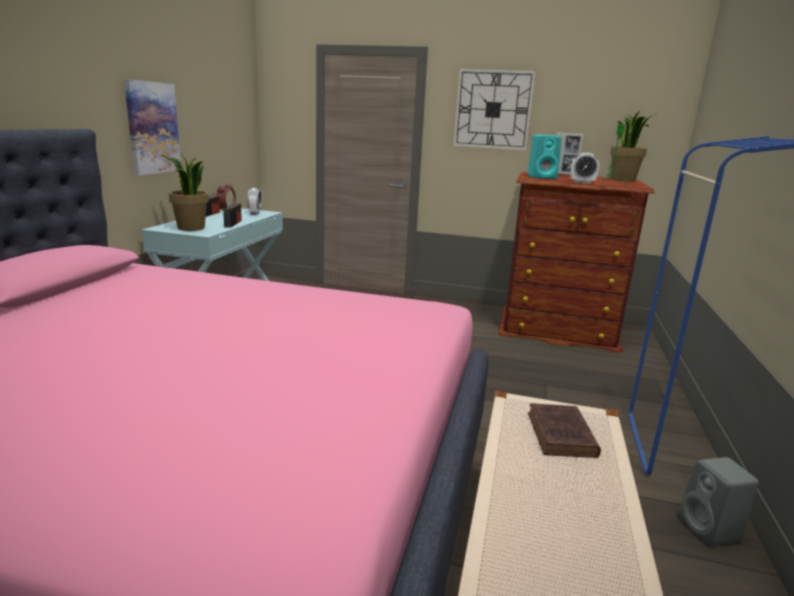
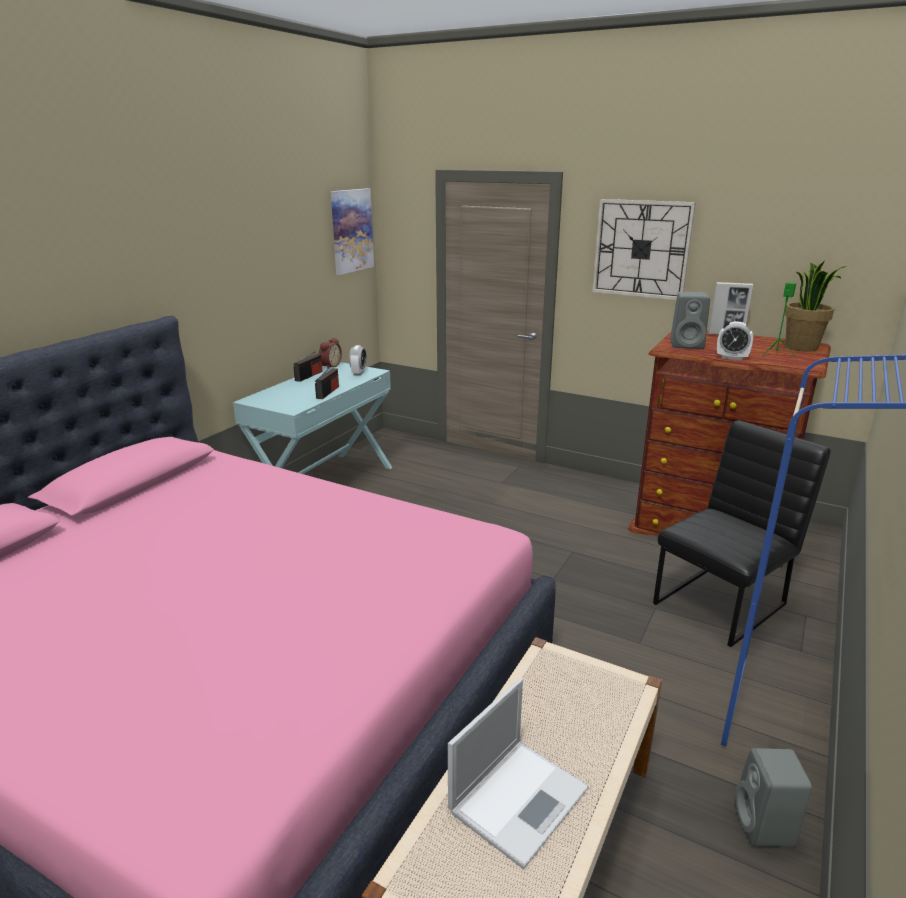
camera: 15 degrees right, 5 degrees up
(152, 128) = (244, 294): picture -> picture (351, 231)
(190, 228) = (281, 400): potted plant -> none
(542, 177) = (688, 345): turquoise speaker -> grey speaker
(558, 511) = (520, 797): none -> laptop
(561, 436) = (576, 706): brown book -> none
(593, 377) = (722, 602): none -> black chair

